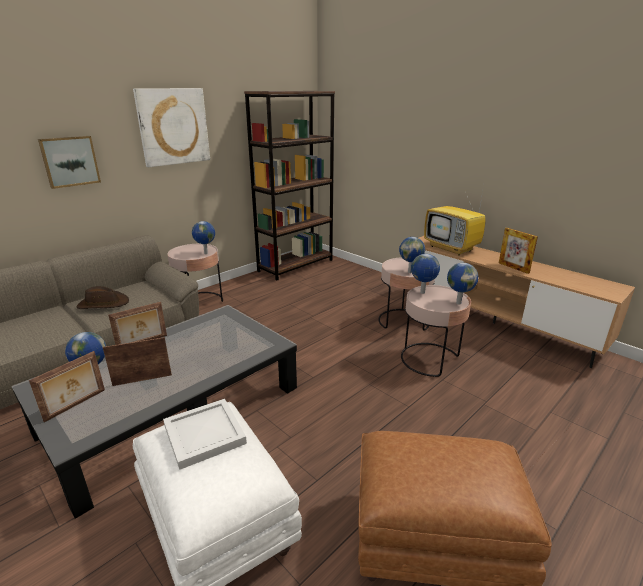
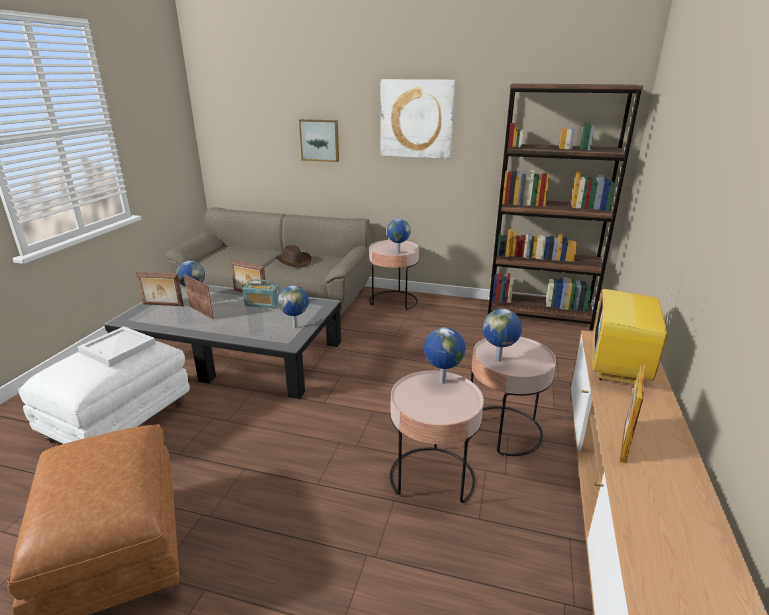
camera: 60 degrees right, 0 degrees up
(179, 341) = (262, 304): none -> radio
(458, 303) = (440, 415): globe -> globe (296, 326)

